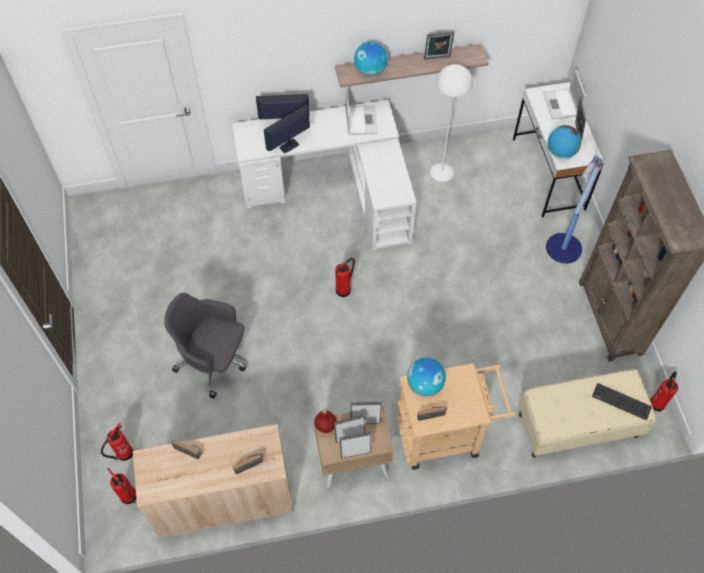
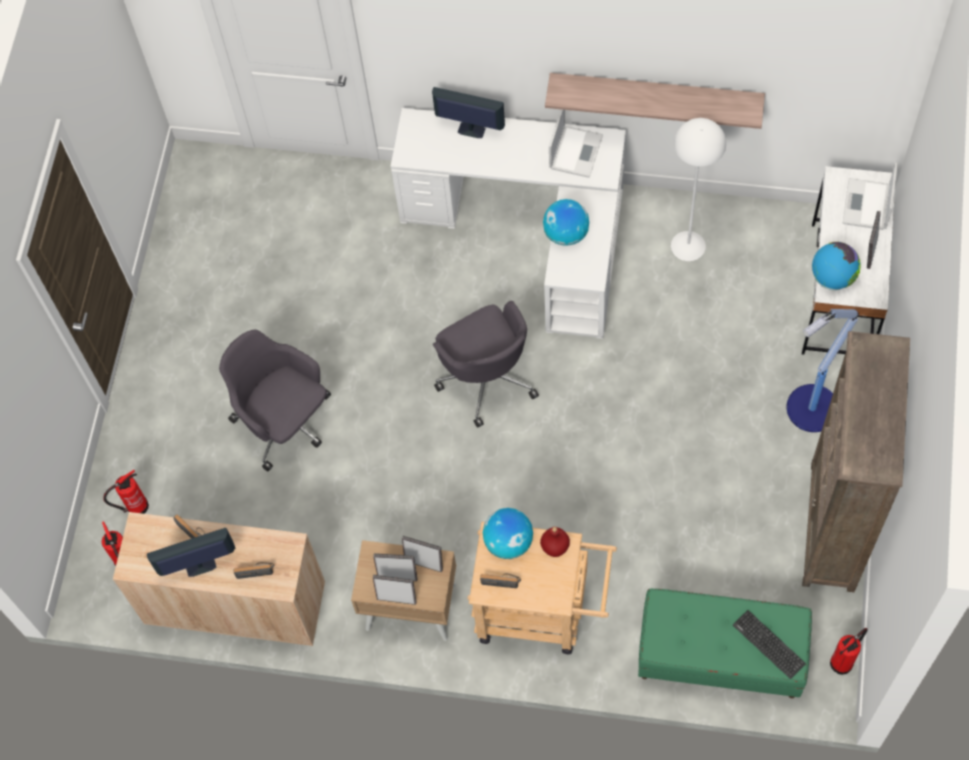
camera: 25 degrees right, 5 degrees up
(288, 146) = (464, 163): monitor -> monitor (200, 566)
(325, 425) = (373, 553): red bottle -> red bottle (554, 547)
(344, 289) = (487, 376): fire extinguisher -> grey office chair
(370, 70) = (593, 94): globe -> globe (566, 233)
(437, 58) = (693, 100): picture frame -> none
(577, 425) = (720, 657): beige bench -> green bench

